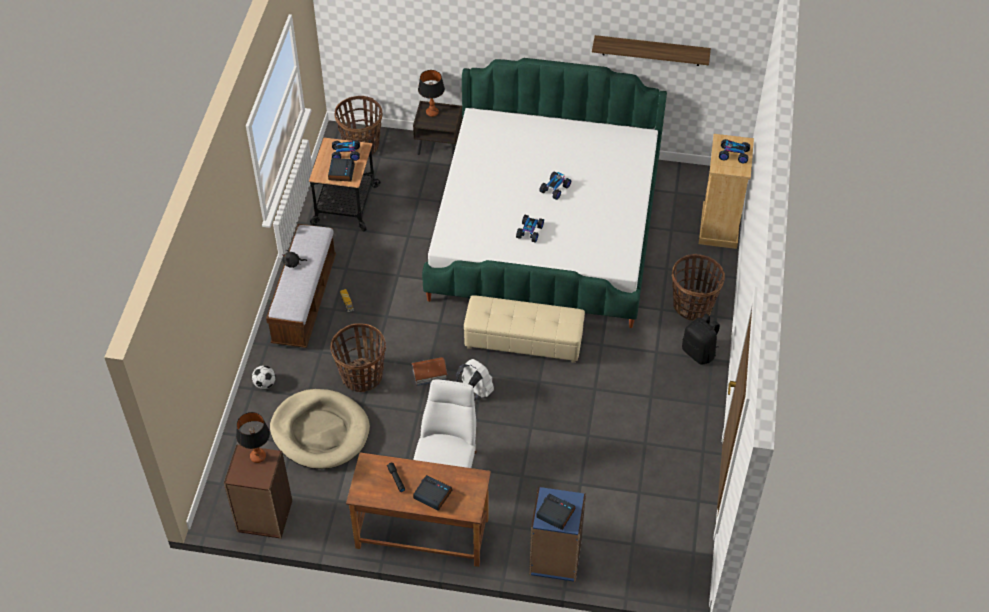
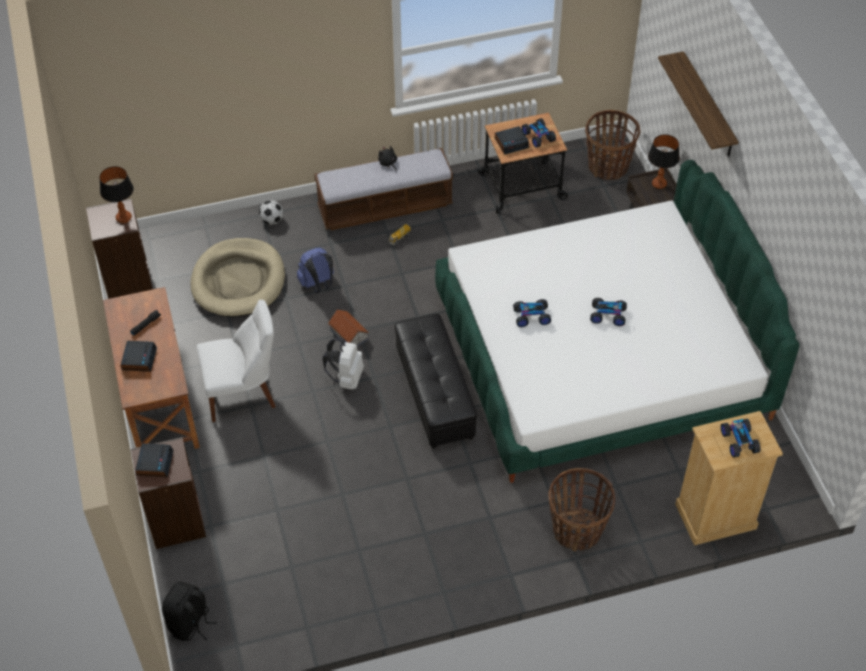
camera: 65 degrees right, 0 degrees up
(362, 377) = (318, 285): basket -> blue backpack
(524, 341) = (435, 394): beige ottoman -> black ottoman
(555, 559) = (176, 521): blue bookcase -> brown bookcase
(651, 50) = (804, 283): shelf -> shelf (708, 106)
(699, 352) = (513, 559): black backpack -> black backpack (190, 624)

